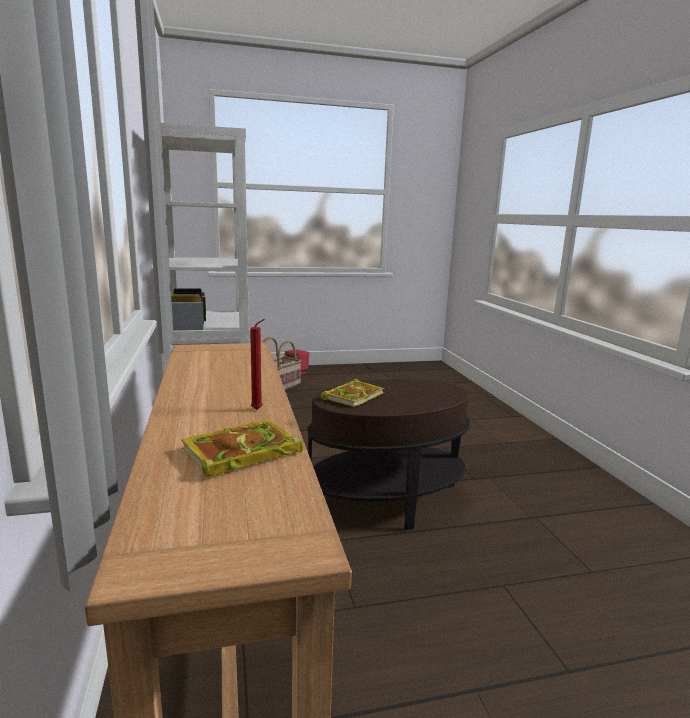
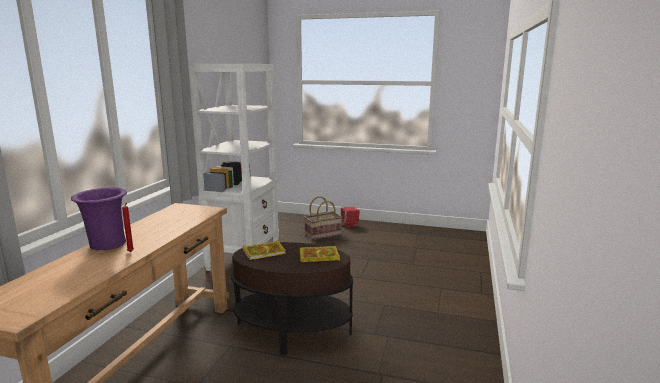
camera: 30 degrees right, 0 degrees up
(191, 409) = (106, 245): none -> purple vase
(239, 453) = (78, 273): book -> book (318, 257)

